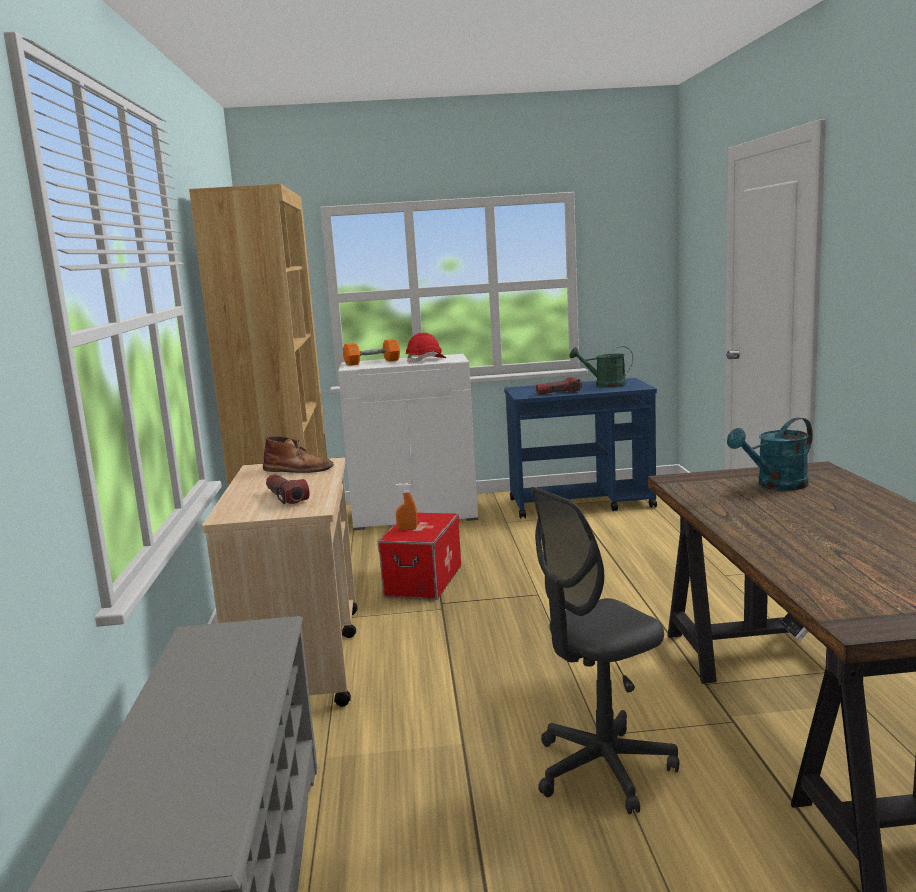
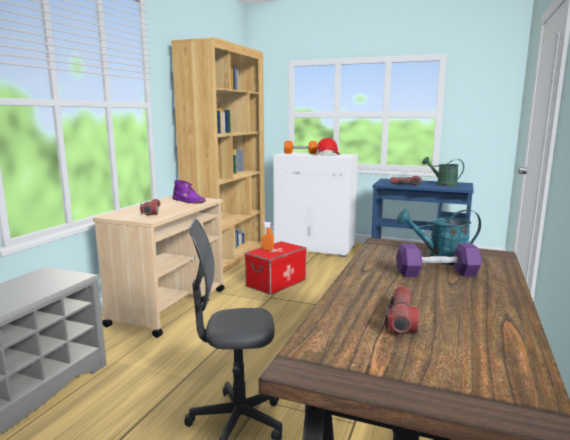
camera: 25 degrees right, 0 degrees up
(298, 469) = (188, 201): brown boot -> purple boot
(802, 502) = (436, 273): none -> purple dumbbell
(858, 557) = (401, 319): none -> flashlight

